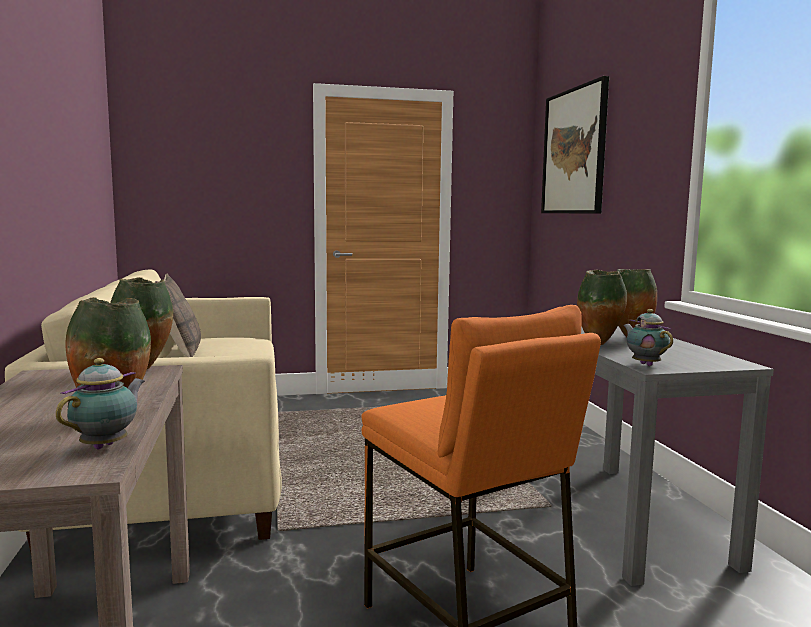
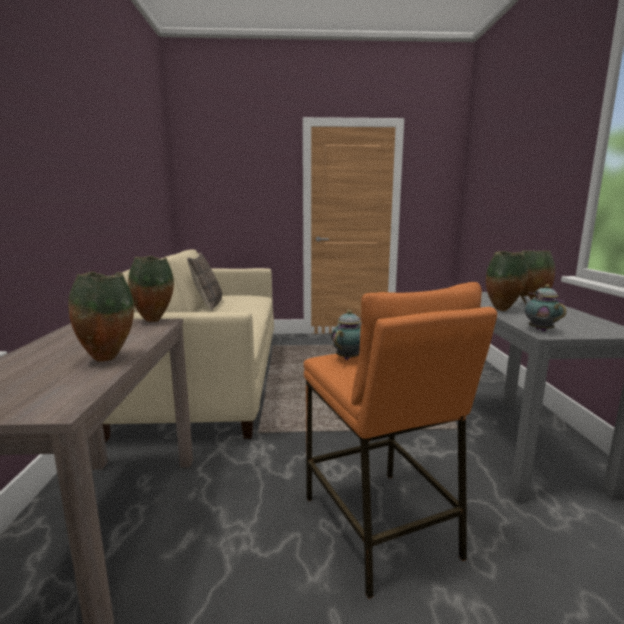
camera: 10 degrees right, 5 degrees up
(107, 445) = (86, 387): teapot -> teapot (349, 358)
(574, 151) = (495, 160): picture -> none

